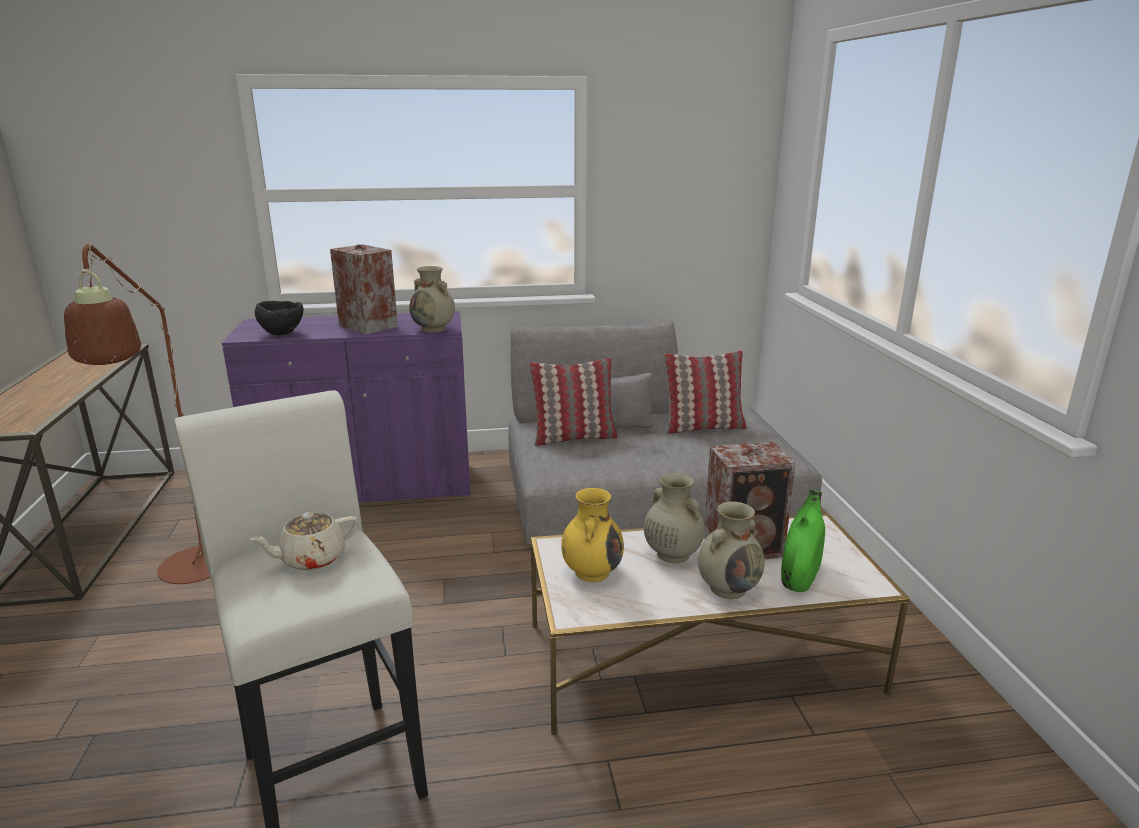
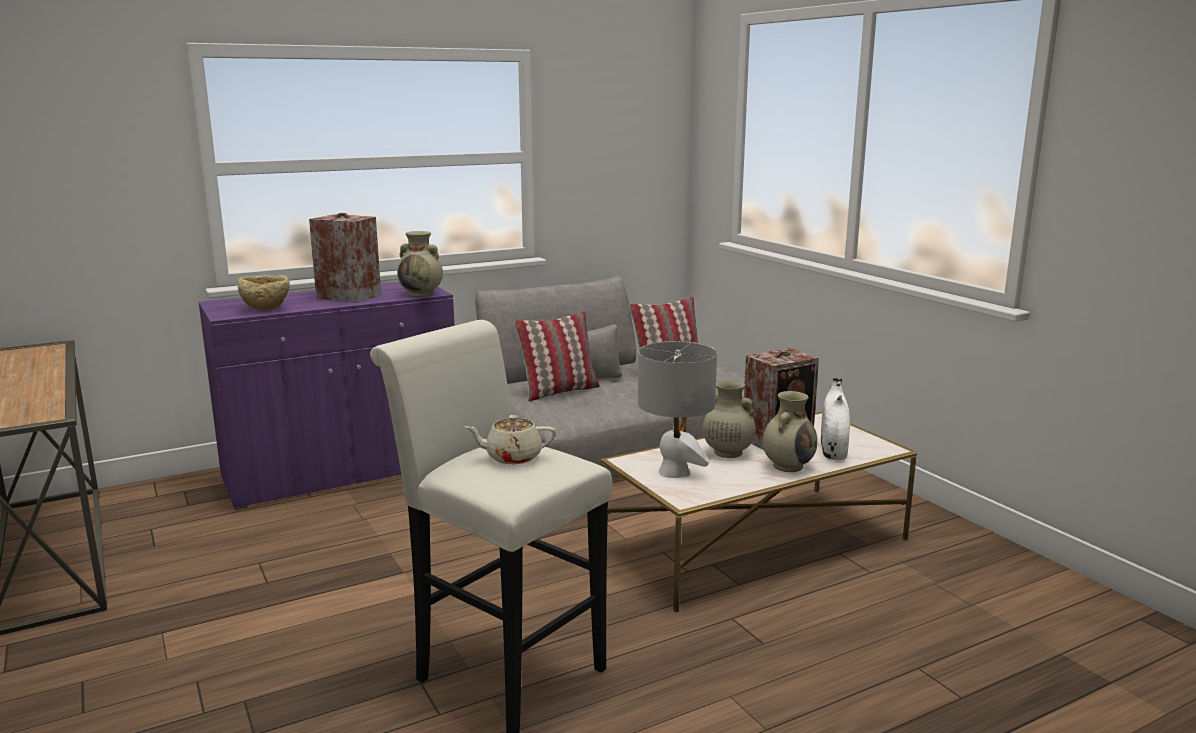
camera: 20 degrees left, 5 degrees down
(192, 574) = (218, 569): brown floor lamp -> none
(283, 333) = (266, 309): black bowl -> beige bowl
(311, 559) = (512, 457): beige teapot -> beige teapot turned 45 degrees clockwise
(592, 572) = (674, 472): yellow vase -> grey table lamp
(800, 575) = (833, 450): green vase -> white vase

